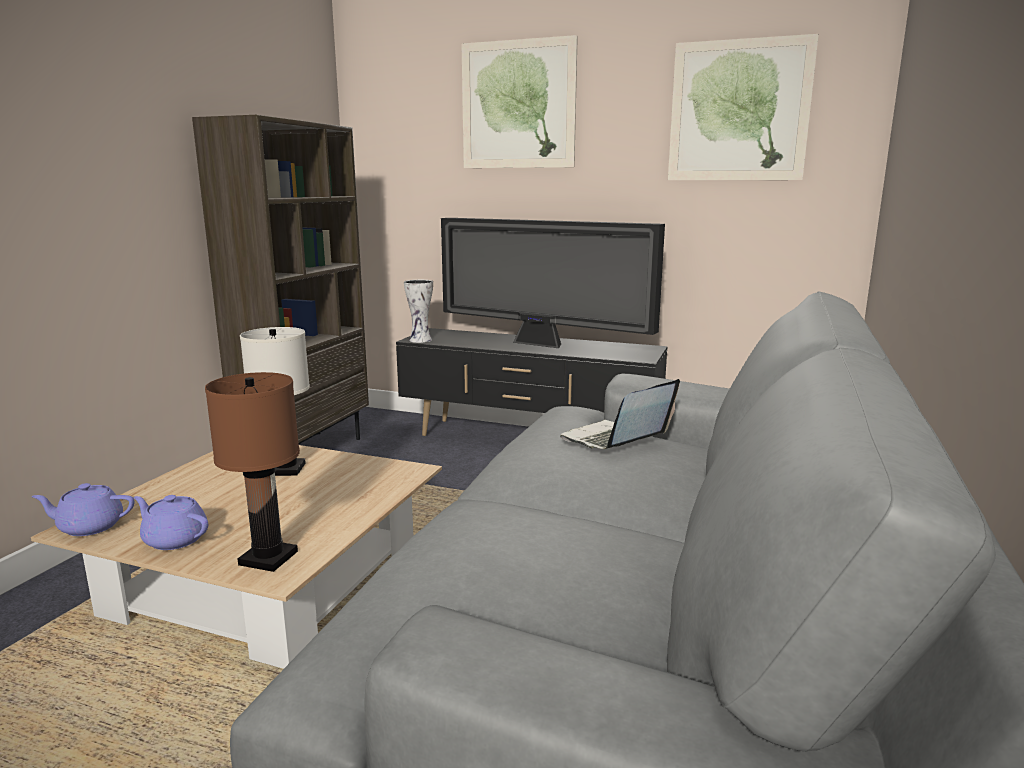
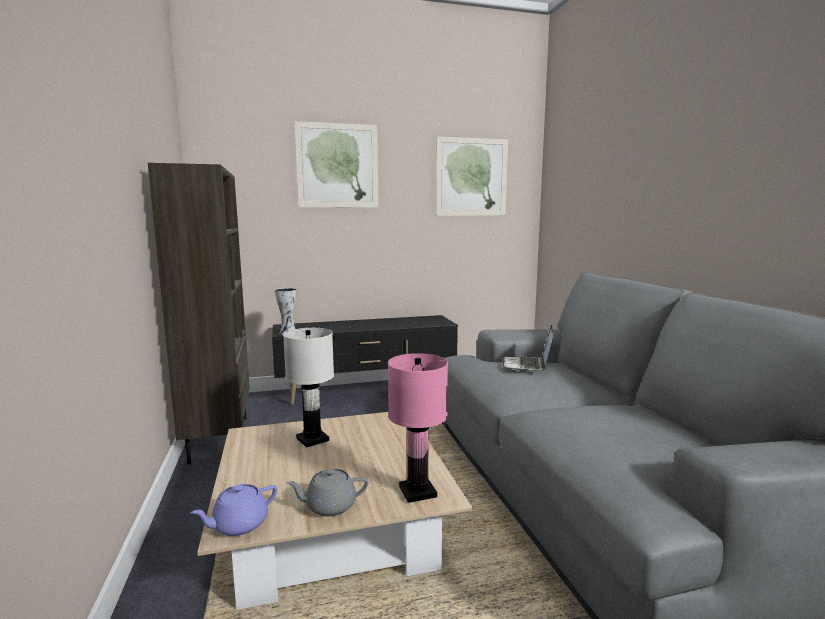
camera: 35 degrees left, 5 degrees down
(174, 539) = (329, 506): purple teapot -> grey teapot
(269, 558) = (418, 491): brown table lamp -> pink table lamp
(542, 344) = (373, 324): television -> none

